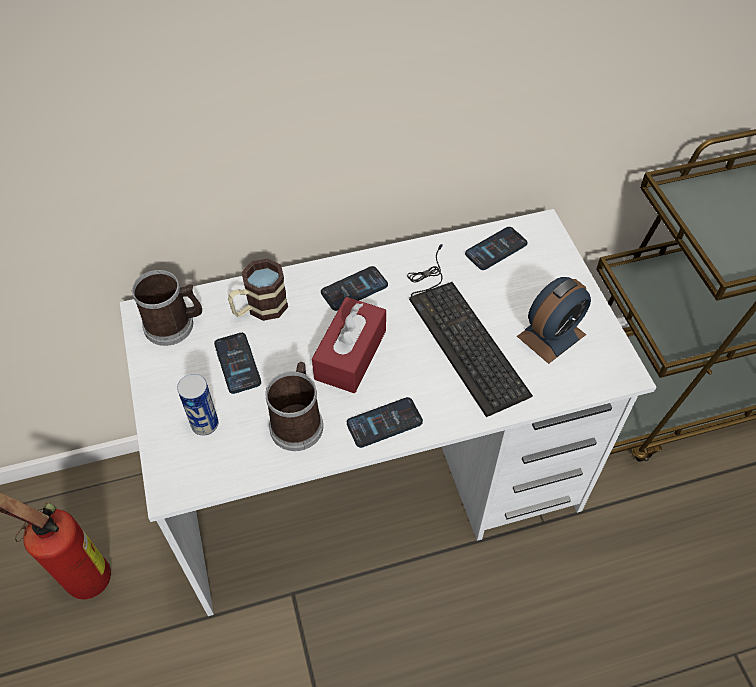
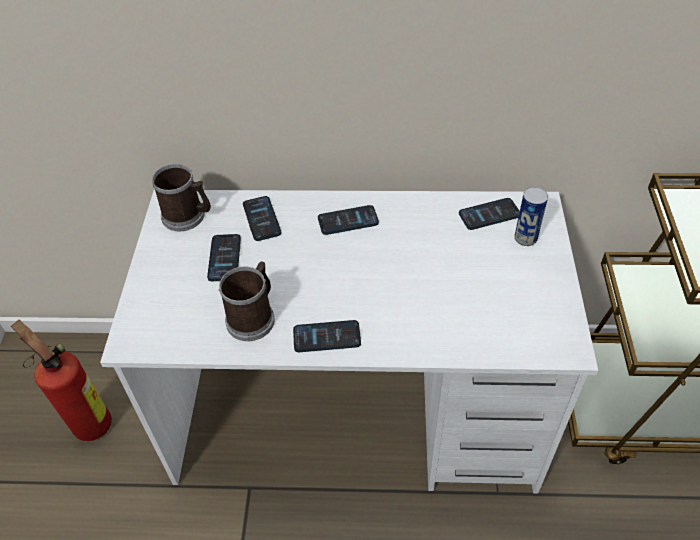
camera: 20 degrees right, 5 degrees down
(205, 424) = (177, 300): can -> can (525, 238)
(259, 308) = (261, 219): mug -> phone
(350, 354) = (321, 273): red tissue box -> none
(460, 330) = (427, 276): keyboard -> none
(551, 335) = (511, 300): alarm clock -> none

